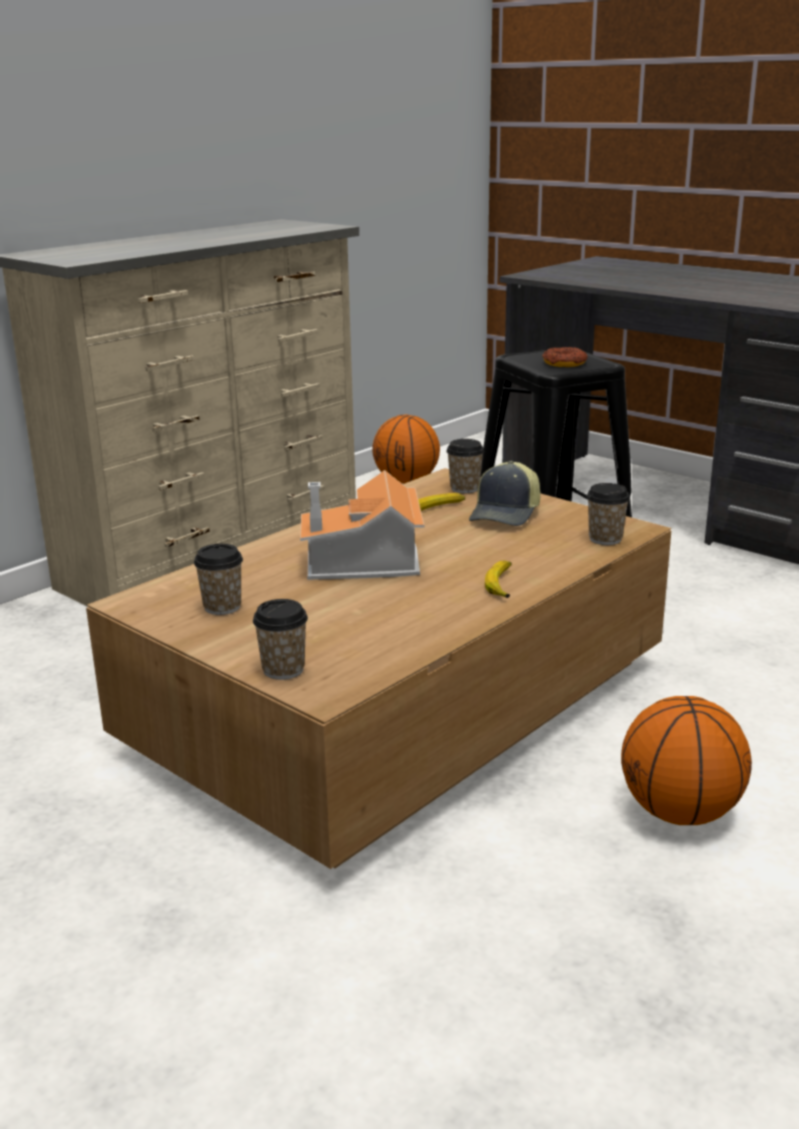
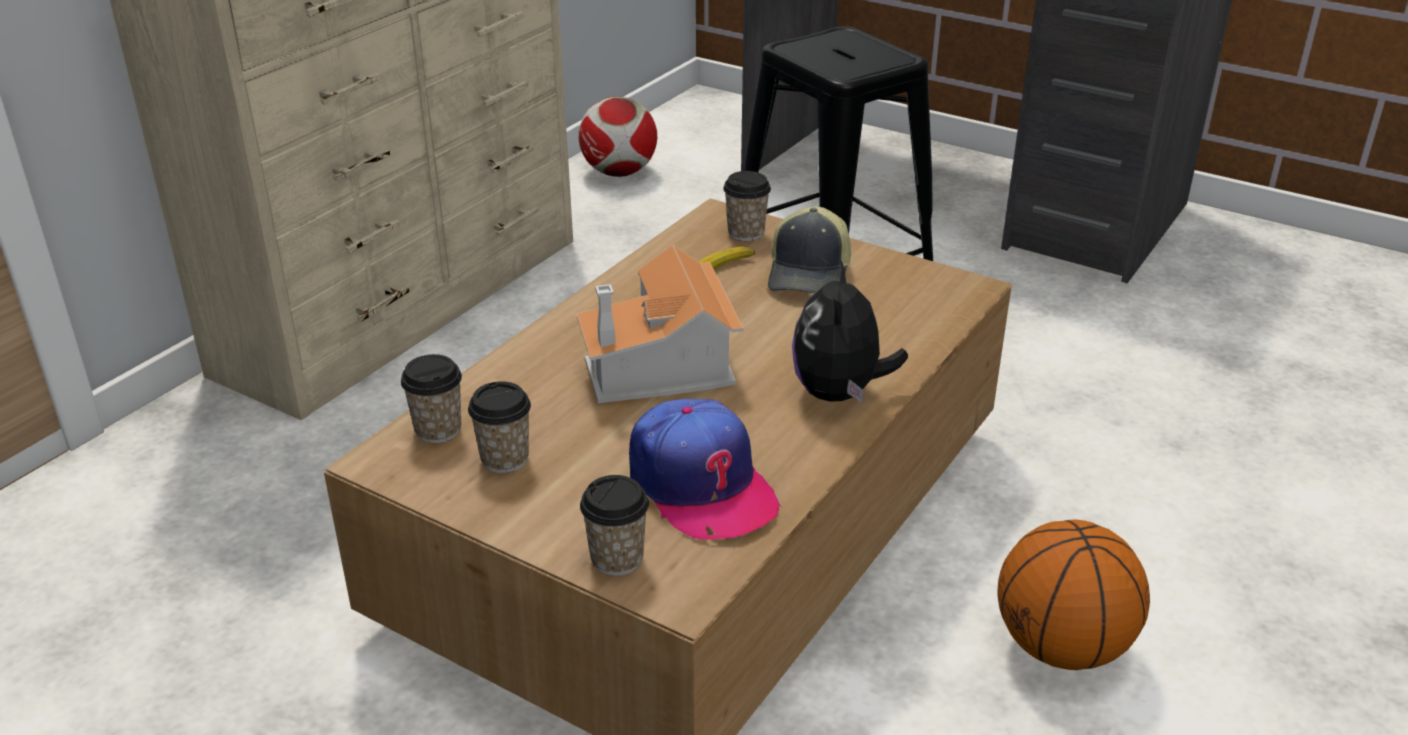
camera: 10 degrees left, 10 degrees up
(367, 631) = (700, 485): none -> cap
(406, 481) = (619, 172): basketball -> football
(501, 585) = (840, 394): banana -> plush toy
(564, 363) = (852, 58): donut -> none
(605, 539) = (940, 308): cup -> cup (438, 430)

